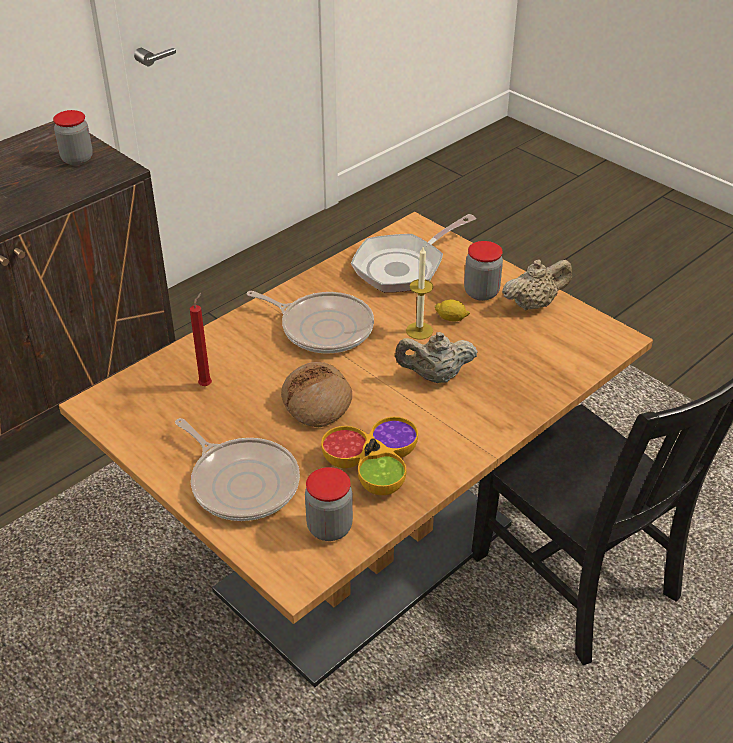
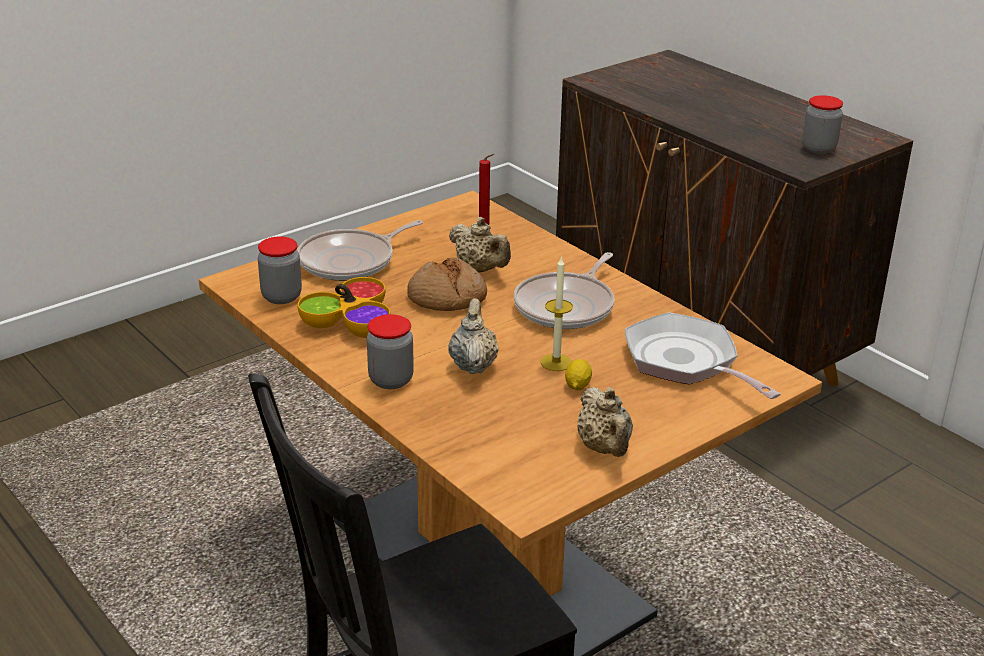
camera: 95 degrees right, 10 degrees down
(255, 384) = (480, 269): none -> beige teapot
(481, 292) = (631, 412): jar -> jar (391, 380)

